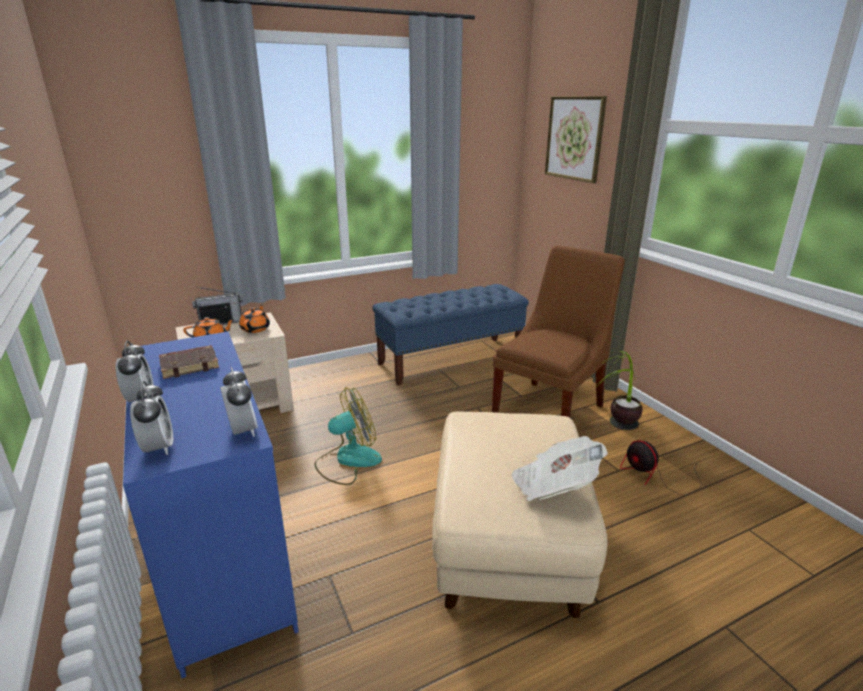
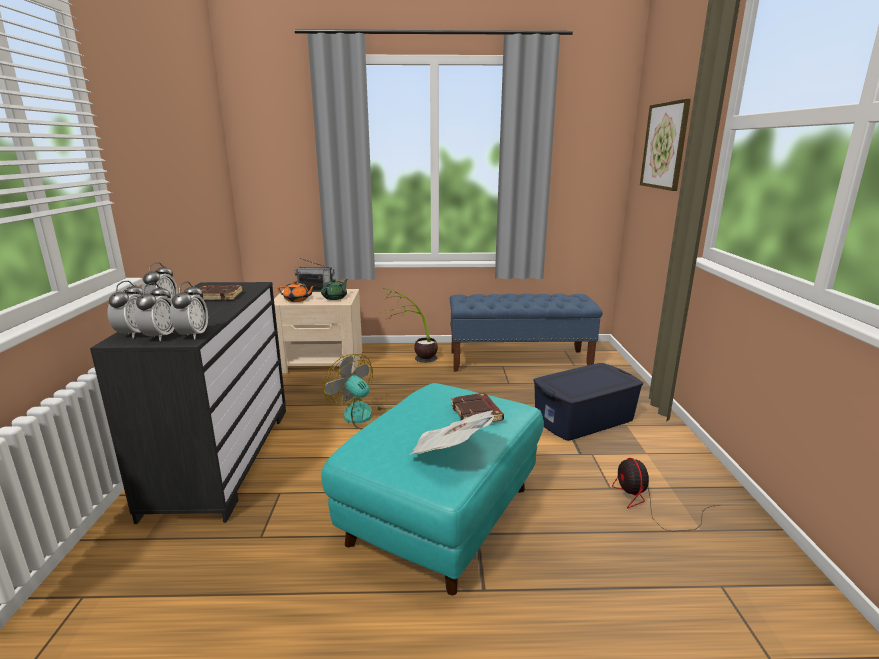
camera: 25 degrees right, 5 degrees down
(201, 443) = (160, 336): none -> alarm clock
(222, 557) = (222, 457): blue dresser -> black dresser
(256, 329) = (335, 297): orange teapot -> green teapot
(348, 460) = (364, 417): fan -> fan turned 135 degrees counterclockwise
(509, 543) = (442, 515): beige ottoman -> turquoise ottoman
(535, 437) = (477, 413): none -> brown book
(551, 409) = (584, 419): brown chair -> blue storage box
(617, 429) = (641, 452): potted plant -> potted plant (413, 360)

